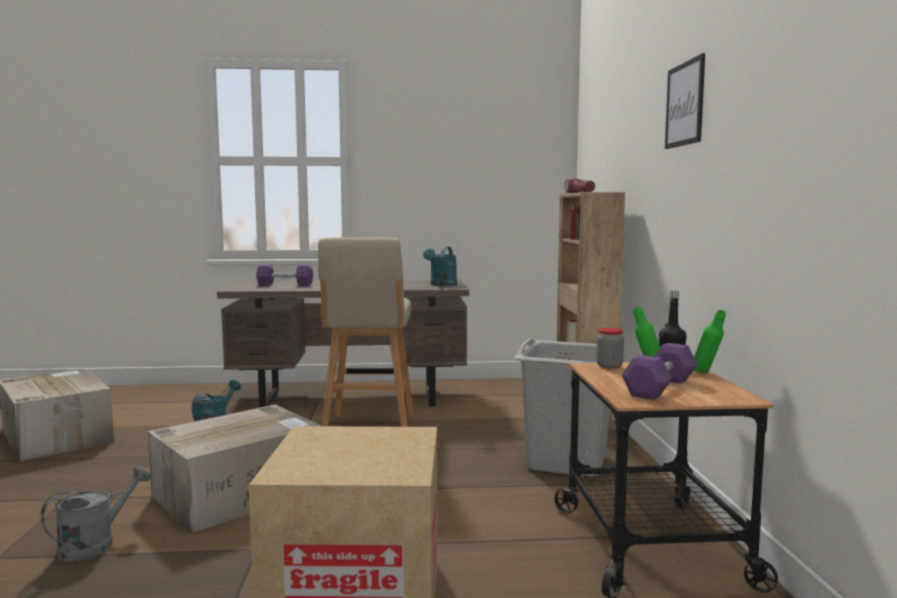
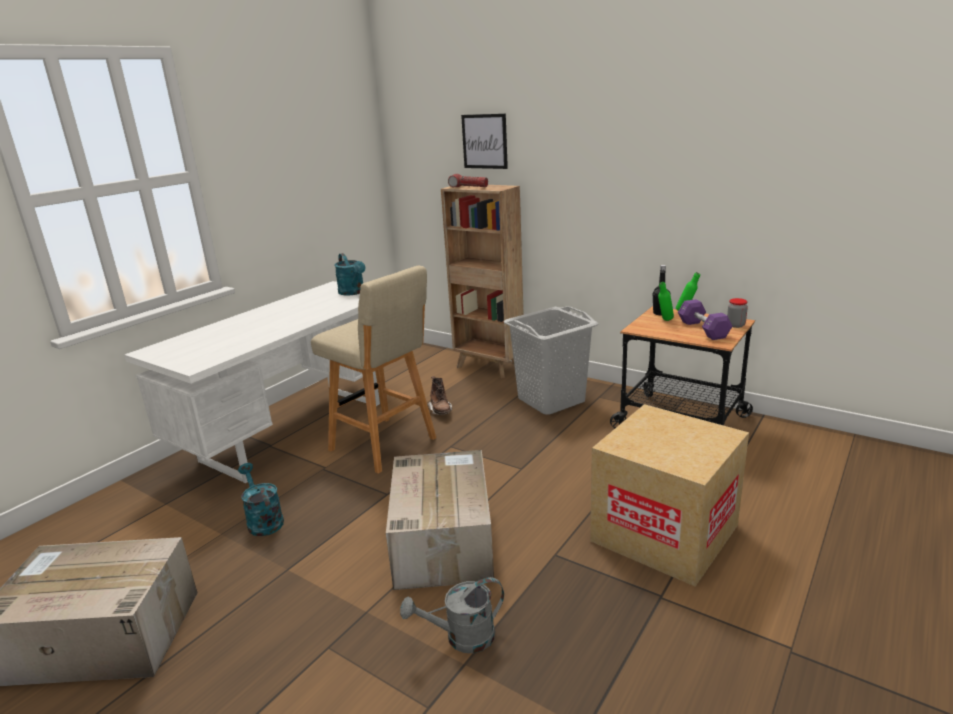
camera: 50 degrees left, 15 degrees up
(95, 544) = (461, 638): grey watering can -> grey watering can turned 90 degrees counterclockwise
(285, 285) = (212, 341): purple dumbbell -> none
(352, 397) = (295, 430): brown desk -> white desk
(460, 428) = (440, 411): none -> brown boot
(609, 366) = (643, 325): jar -> jar (735, 325)
(685, 104) = (608, 126): picture -> picture (484, 141)

